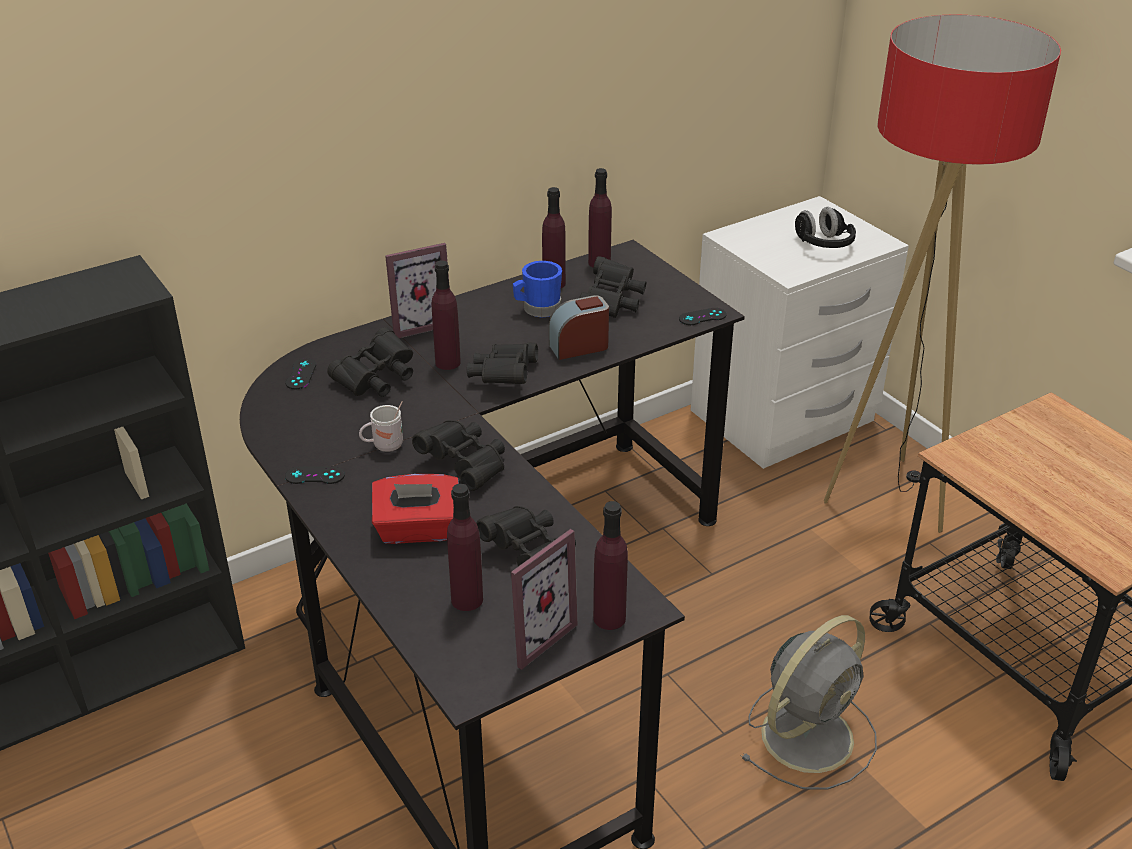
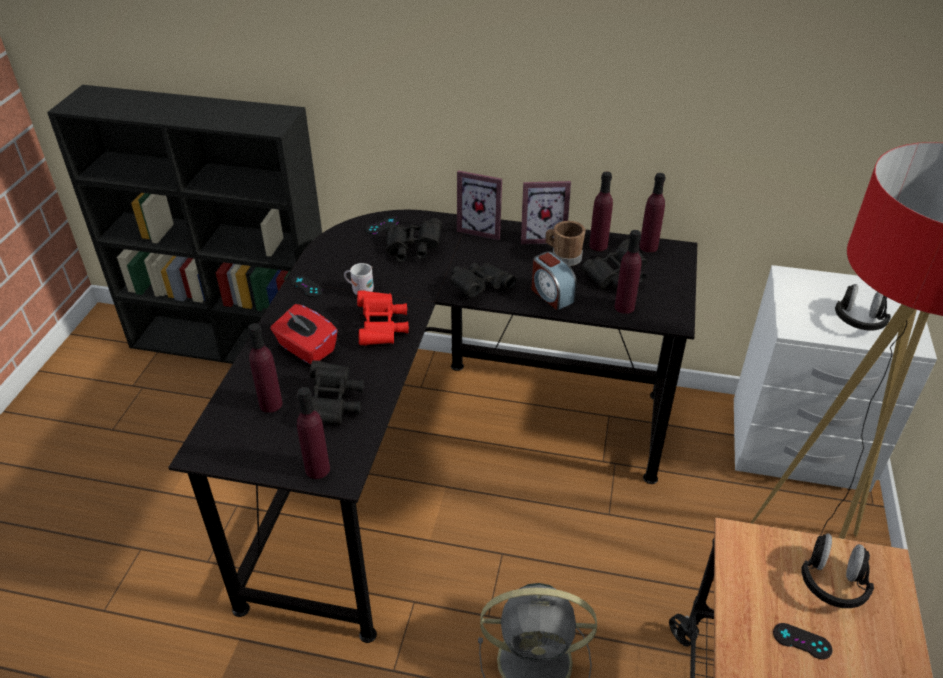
camera: 45 degrees right, 5 degrees up
(448, 362) = (463, 261): purple bottle -> purple bottle (624, 307)
(465, 465) = (382, 328): black binoculars -> red binoculars
(532, 635) = (269, 448): picture frame -> picture frame (542, 236)
(537, 309) = (563, 257): blue mug -> brown mug
(579, 346) = (551, 295): alarm clock -> alarm clock turned 150 degrees counterclockwise
(702, 317) = (662, 321): black game controller -> black game controller (802, 641)
(1043, 444) = (832, 582): none -> black headphones

